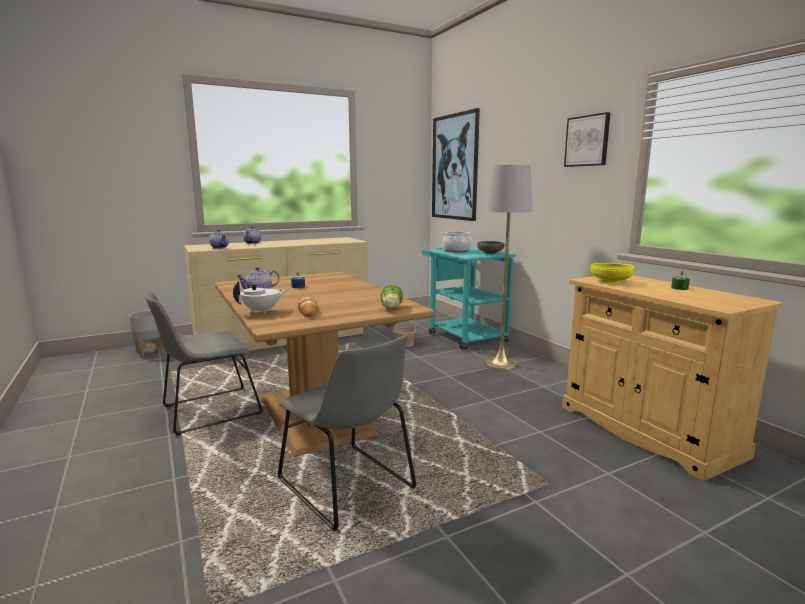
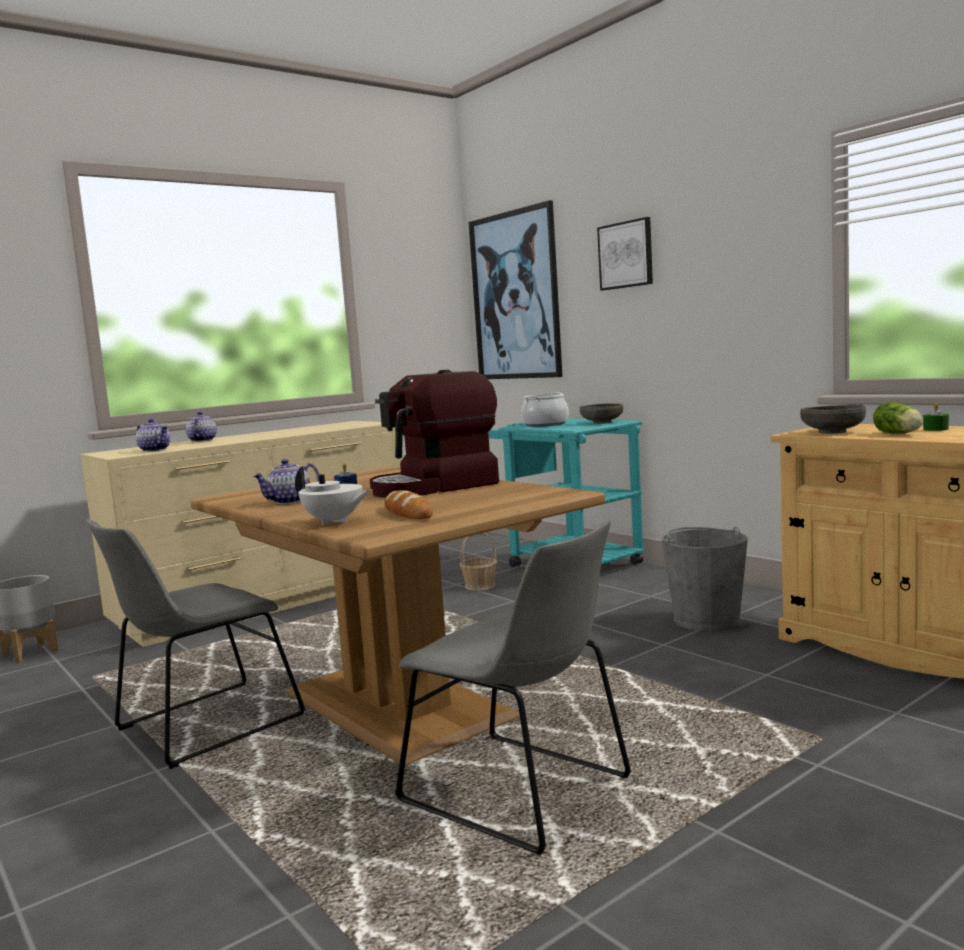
camera: 10 degrees left, 5 degrees down
(262, 311) = (334, 521): white teapot -> white teapot turned 75 degrees clockwise
(346, 292) = (435, 487): none -> coffee machine
(391, 308) = (538, 497): lettuce -> lettuce (899, 433)
(501, 363) = (651, 594): grey floor lamp -> none
(524, 387) = (706, 620): none -> grey bucket
(587, 141) = (745, 235): picture -> picture (626, 255)
(610, 281) = (833, 432): yellow bowl -> grey bowl

